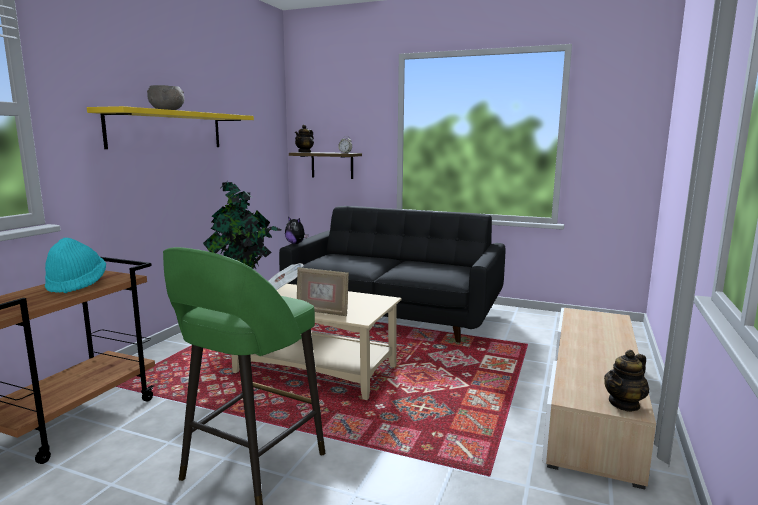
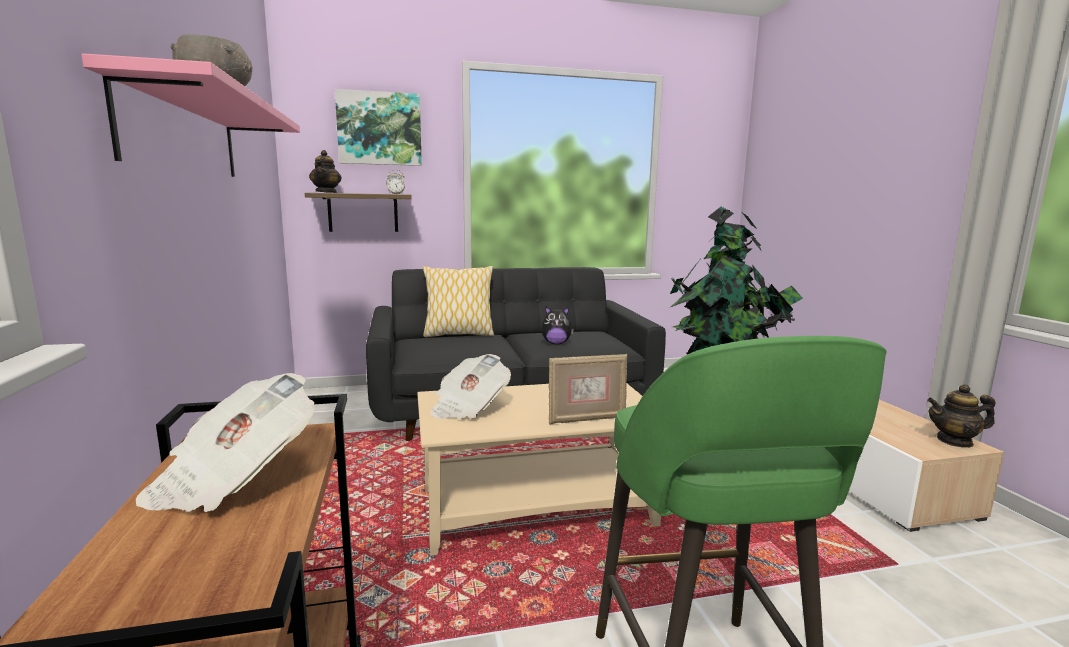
camera: 35 degrees left, 0 degrees up
(76, 285) = (233, 479): turquoise hat -> newspaper
(167, 130) = (184, 135): yellow shelf -> pink shelf
(296, 243) = (379, 329): plush toy -> plush toy (556, 343)
(343, 107) = (379, 129): none -> picture
(364, 255) = (458, 334): none -> pillow
(624, 404) = (955, 441): teapot -> teapot turned 75 degrees clockwise

